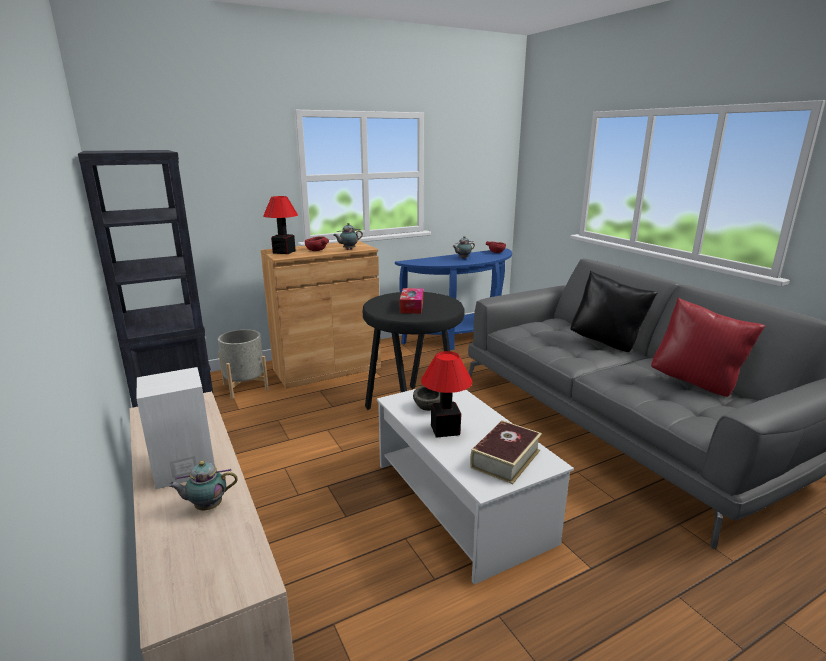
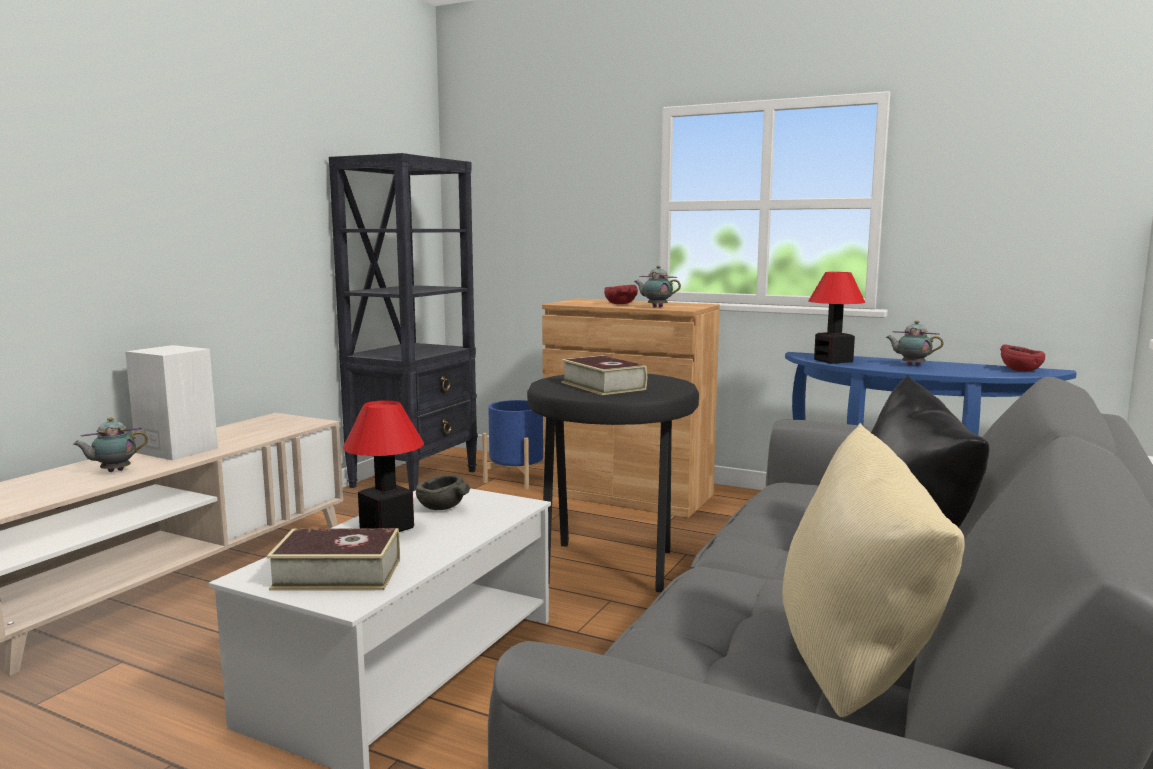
camera: 55 degrees right, 10 degrees down
(207, 506) = (113, 471): teapot -> teapot turned 75 degrees counterclockwise
(245, 387) = (517, 479): grey planter -> blue planter
(283, 252) = (584, 301): table lamp -> table lamp (832, 360)
(411, 307) = (603, 386): tissue box -> book
(696, 383) = (859, 673): red pillow -> beige pillow

